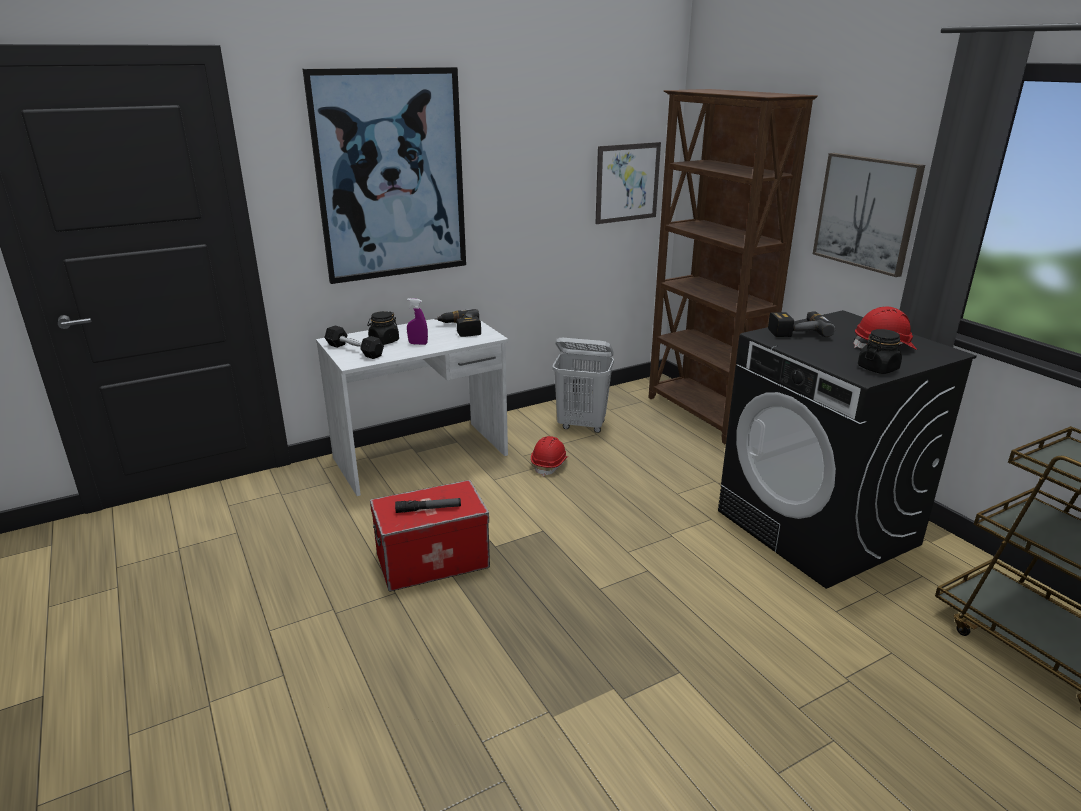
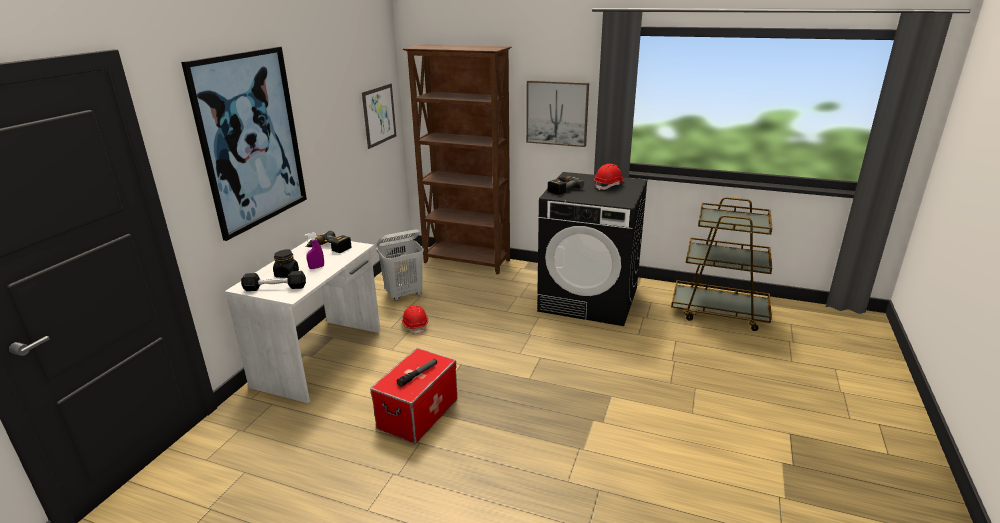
camera: 40 degrees left, 0 degrees up
(878, 368) = (623, 197): black jar -> none

